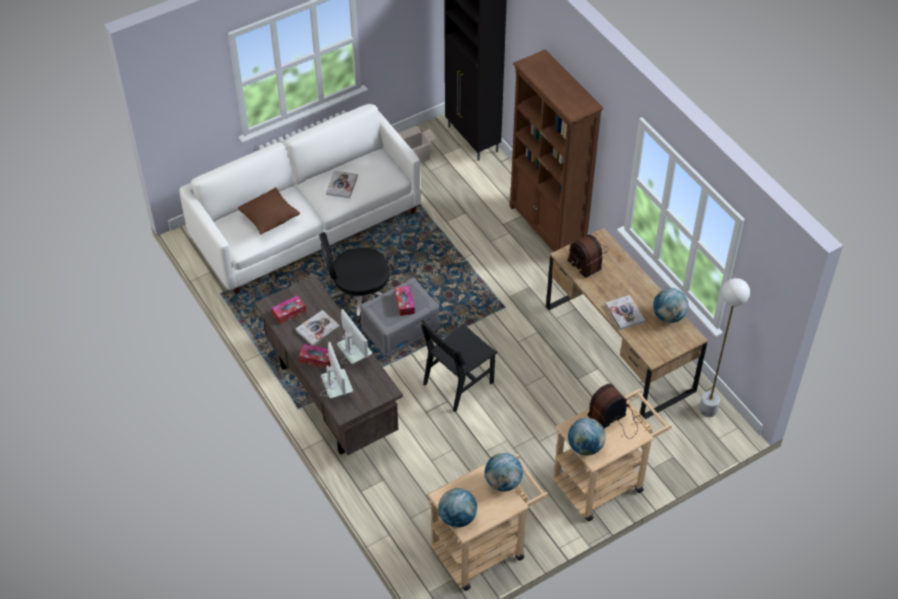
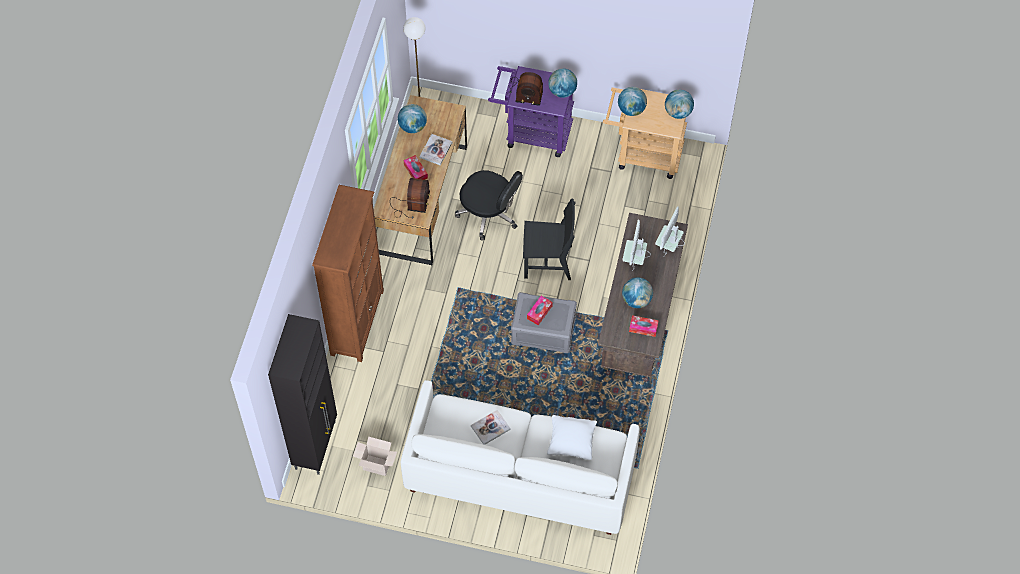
camera: 135 degrees left, 10 degrees up
(269, 219) = (571, 442): brown pillow -> white pillow
(316, 359) = (658, 279): tissue box -> tissue box (415, 171)
(317, 329) = (636, 300): book -> globe
(358, 297) = (545, 380): black office chair -> black office chair (489, 214)
(604, 481) = (532, 132): beige cart -> purple cart

